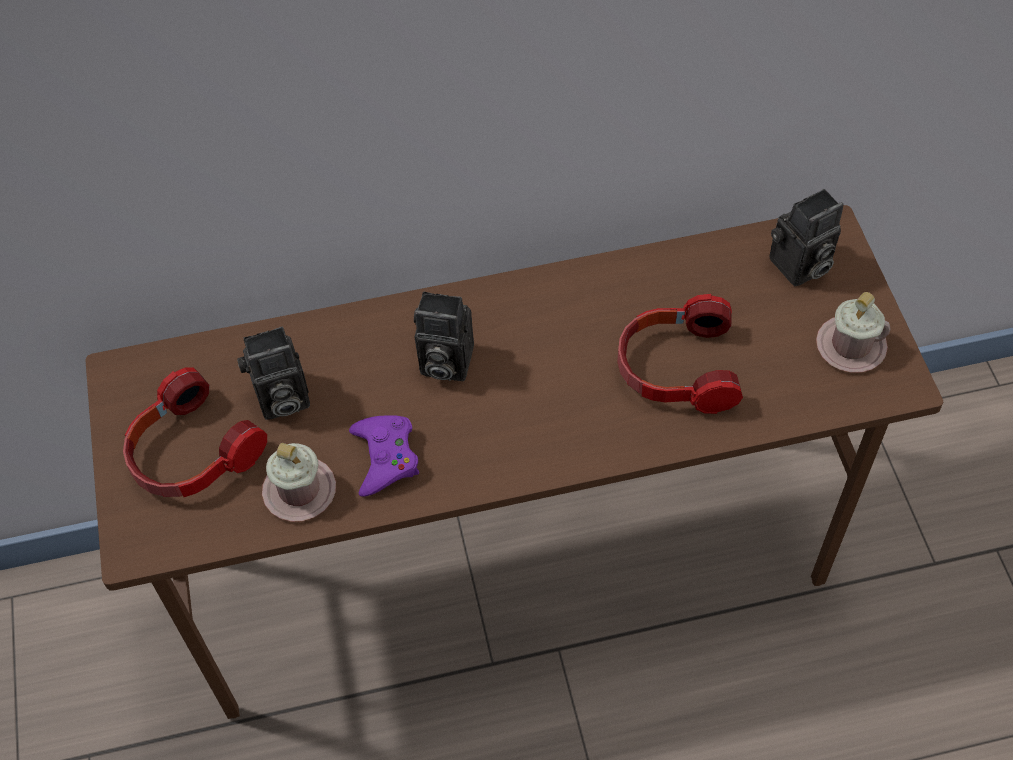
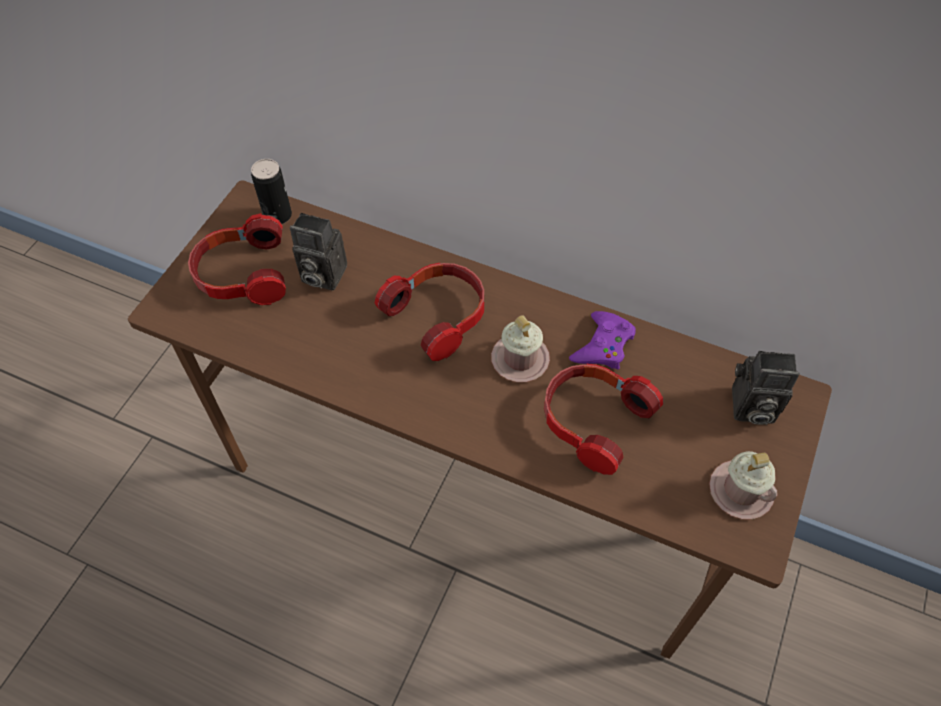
camera: 35 degrees right, 0 degrees up
(170, 367) = (277, 215): none -> can
(299, 490) = (280, 338): pink mug -> pink mug (520, 359)
(385, 458) = (349, 352): purple game controller -> purple game controller (603, 345)
(443, 362) = (439, 315): camera -> headphones

